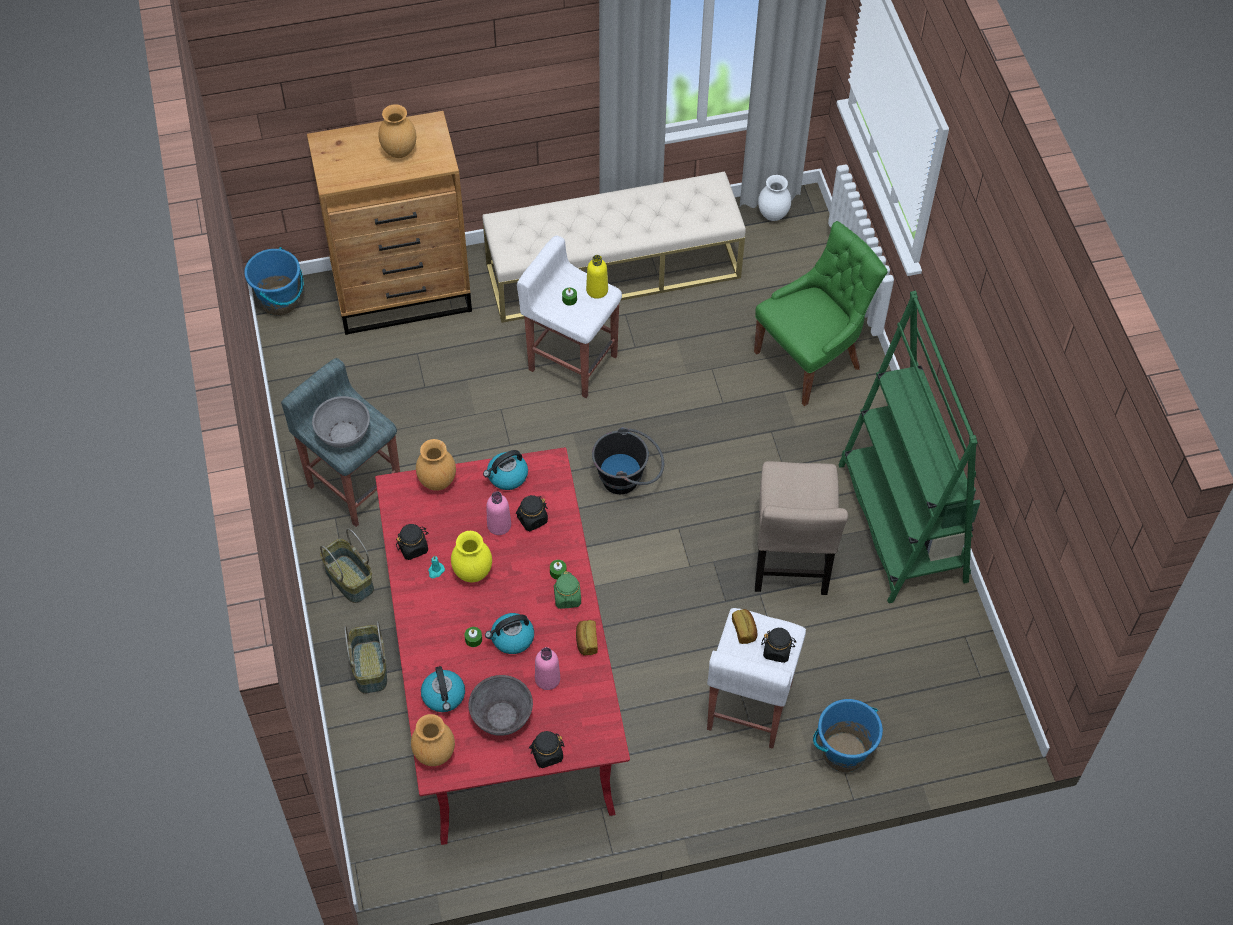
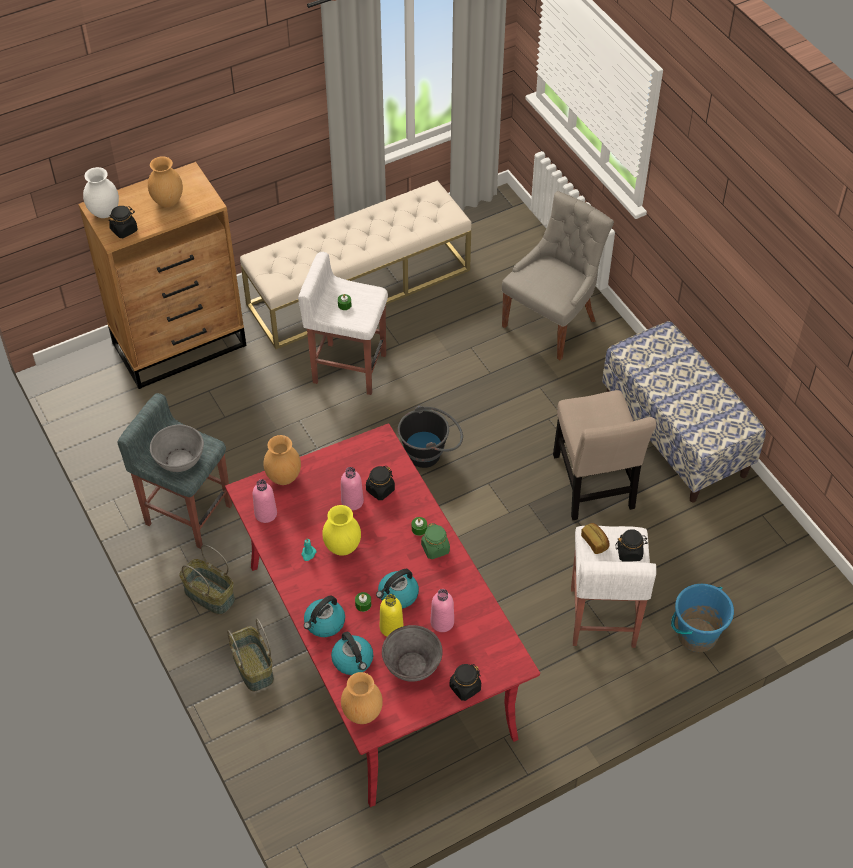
camera: 15 degrees left, 5 degrees down
(279, 301) = (69, 374): blue bucket -> none
(406, 517) = (265, 514): none -> pink bottle
(413, 547) = (281, 538): black jar -> black jar (124, 230)
(507, 476) = (345, 459): kettle -> kettle (324, 623)
(586, 642) = (465, 582): bread -> none
(597, 290) = (366, 293): yellow bottle -> yellow bottle (391, 627)
(773, 215) = (479, 216): white vase -> white vase (104, 213)
(810, 360) = (552, 322): green chair -> grey chair
(902, 523) = (675, 435): green bookcase -> bench

